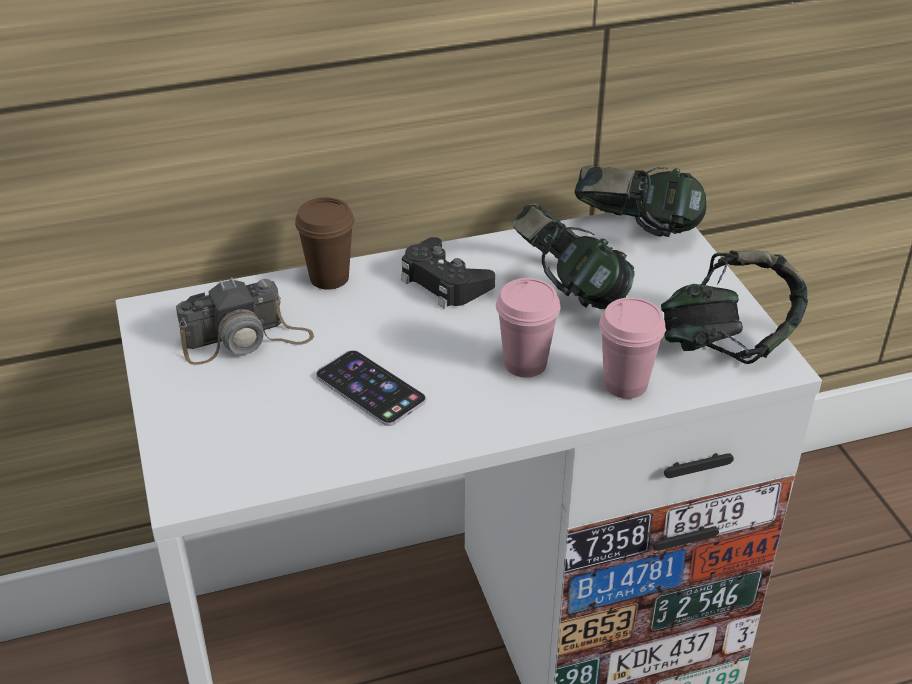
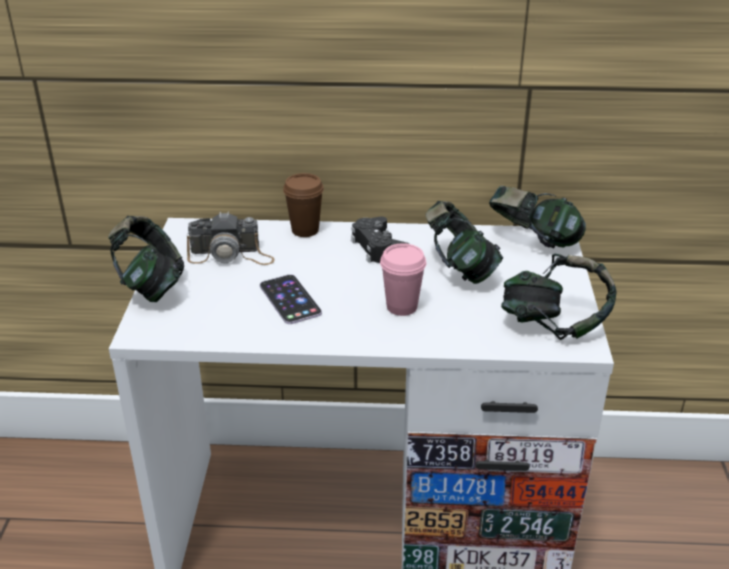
camera: 20 degrees right, 5 degrees down
(157, 415) = (151, 286): none -> headphones
(625, 384) = (463, 334): pink cup -> none

